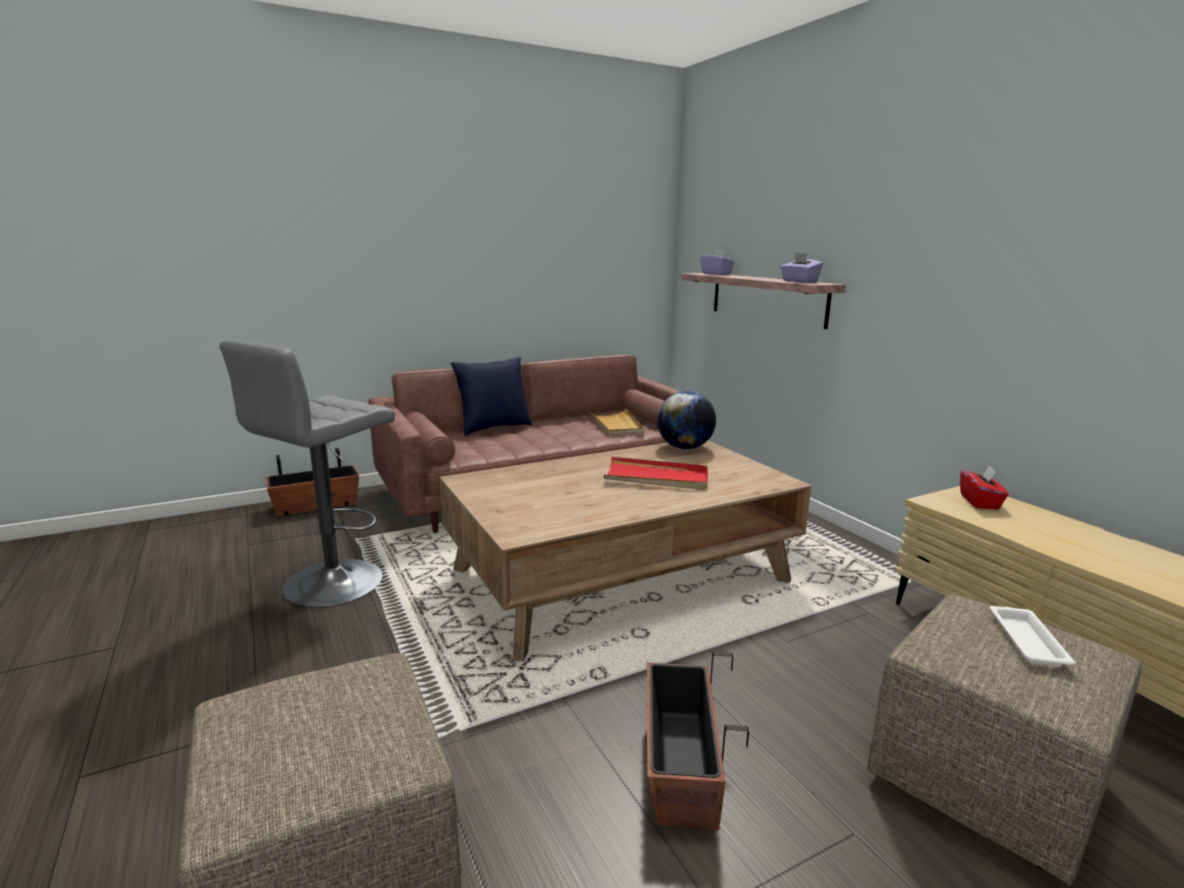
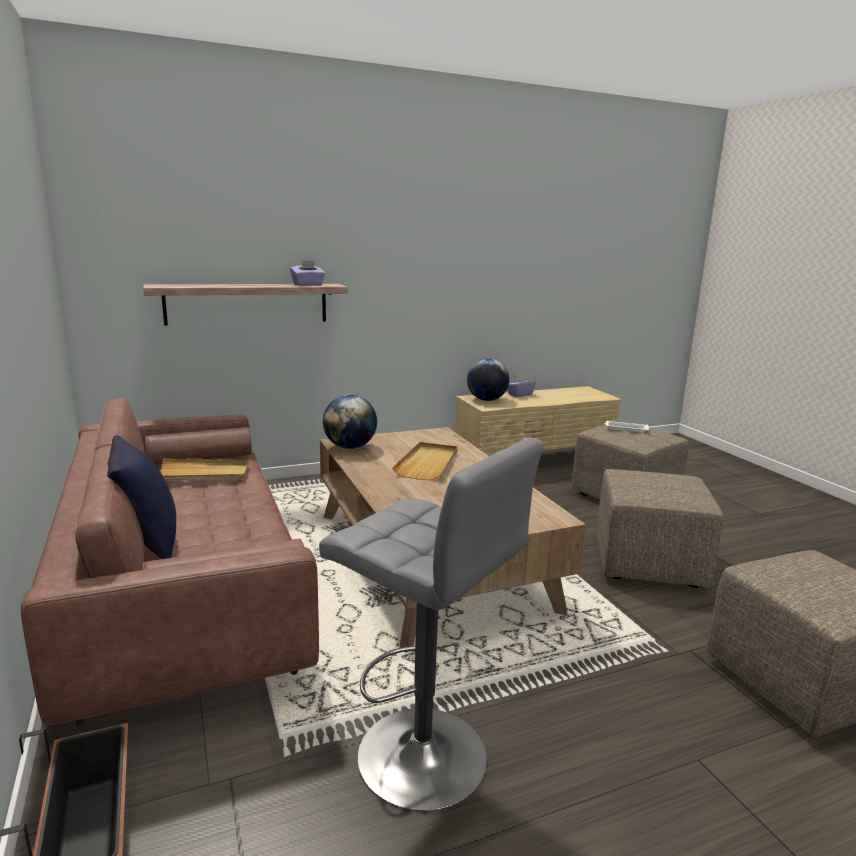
camera: 85 degrees left, 0 degrees up
(657, 478) = (428, 464): red tray -> beige tray
(680, 766) = (649, 563): planter -> beige ottoman
(716, 274) = (179, 285): purple tissue box -> purple tissue box (520, 394)
(980, 502) = (486, 400): red tissue box -> globe

